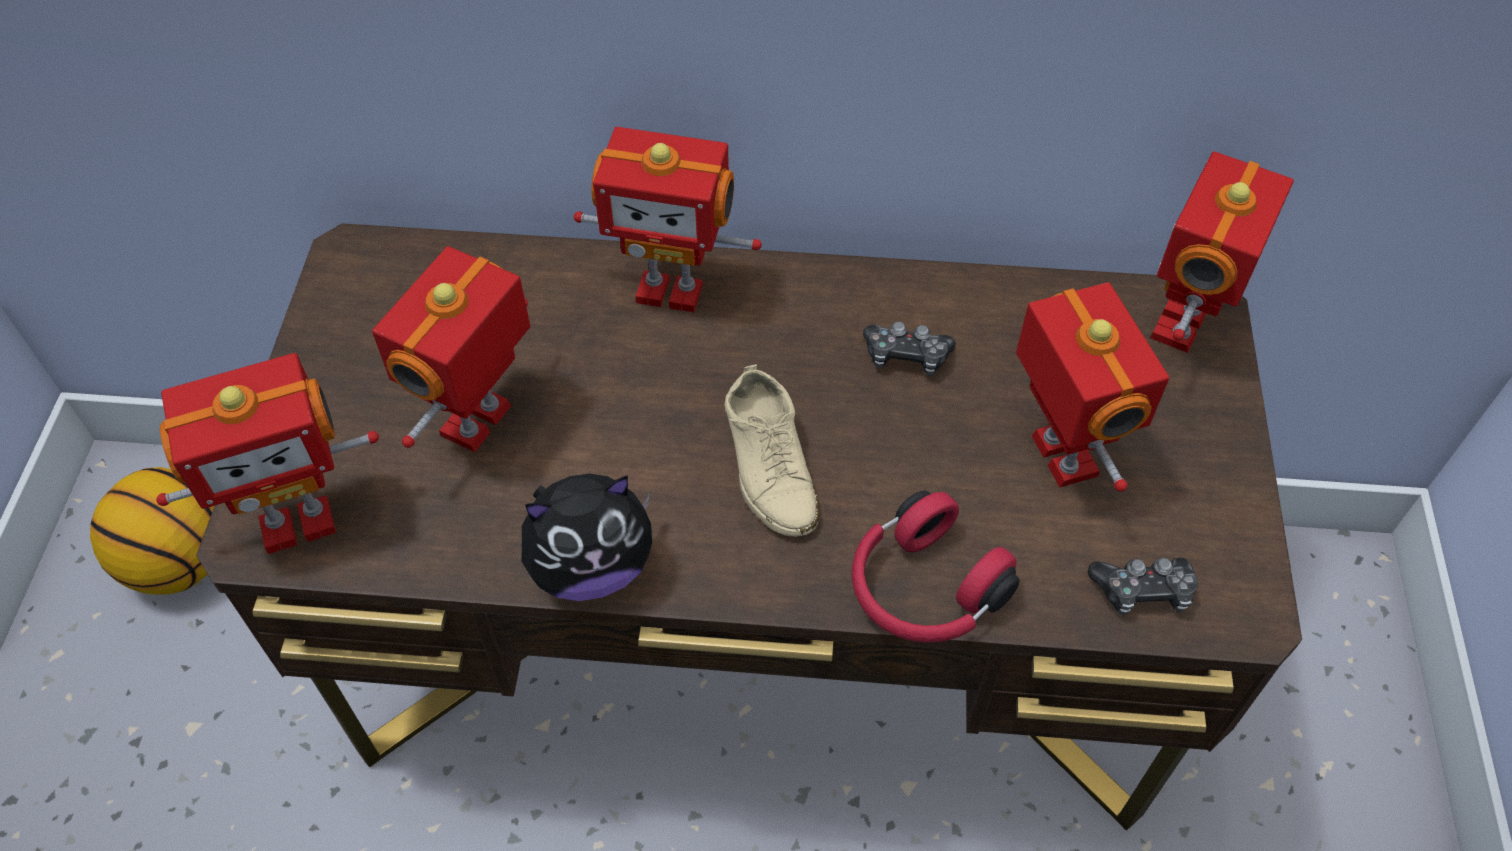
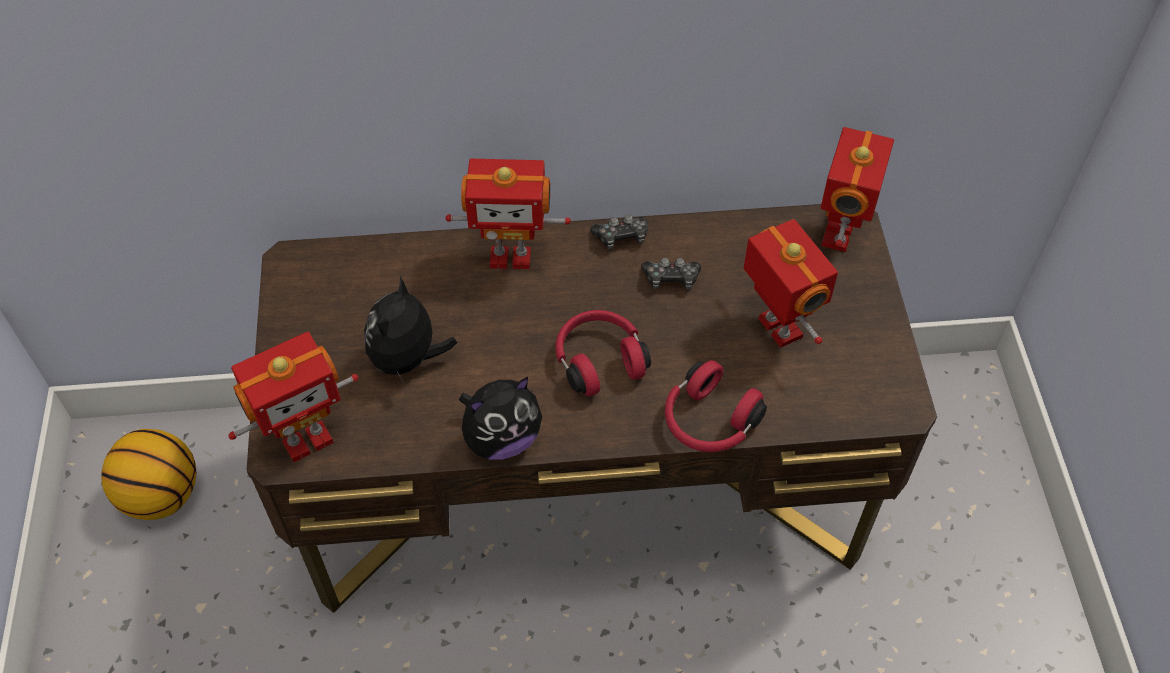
camera: 10 degrees left, 0 degrees up
(480, 422) = (408, 360): toy robot -> plush toy
(769, 465) = (599, 360): beige shoe -> red headphones
(1142, 591) = (840, 403): game controller -> game controller (621, 237)

